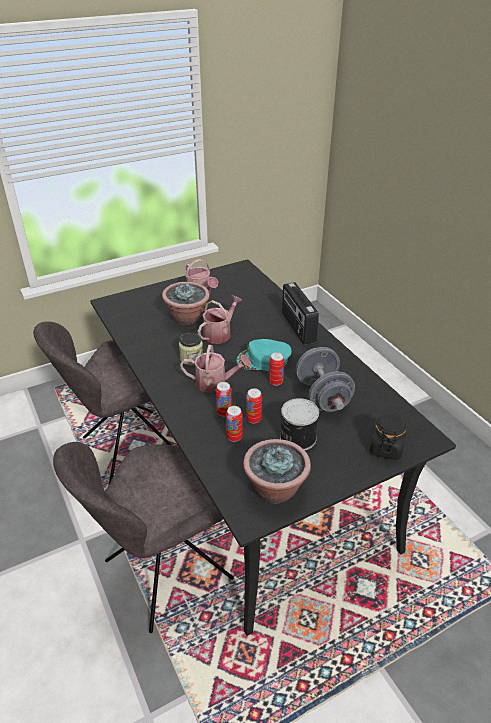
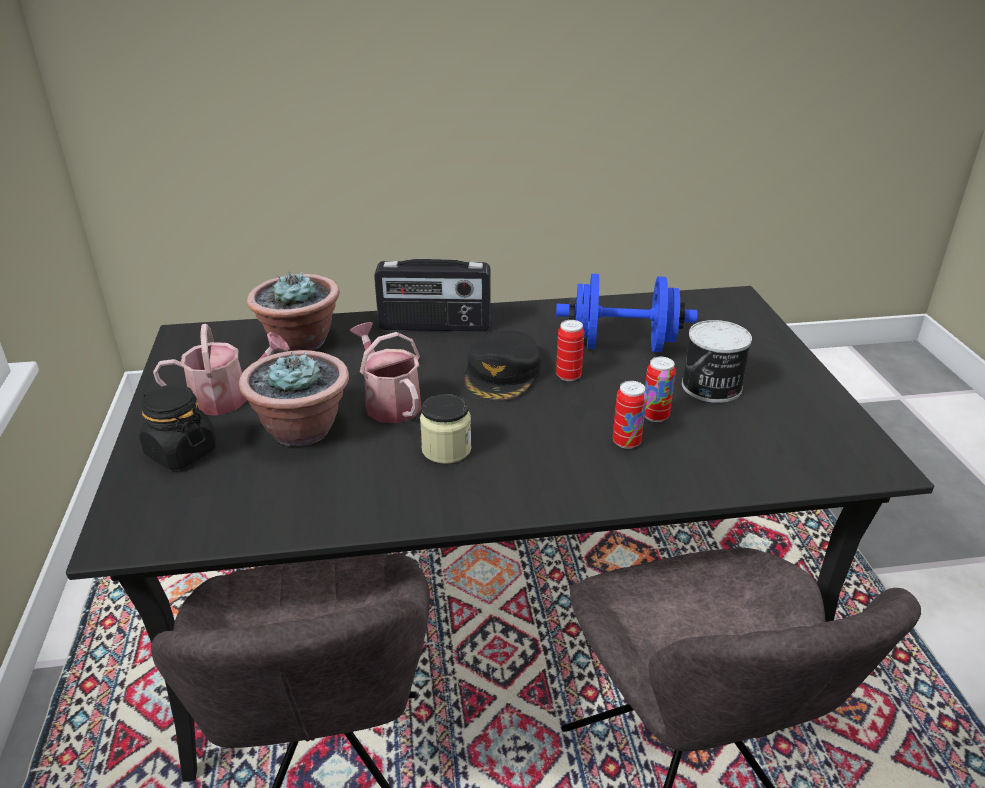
camera: 70 degrees left, 5 degrees down
(215, 383) = (540, 436): watering can -> none
(234, 437) = (694, 444): can -> none
(263, 360) = (503, 374): turquoise cap -> black cap
(275, 489) = (821, 430): potted plant -> potted plant (299, 342)
(322, 396) = (622, 345): grey dumbbell -> blue dumbbell
(385, 448) = (749, 327): black jar -> black jar (181, 452)

